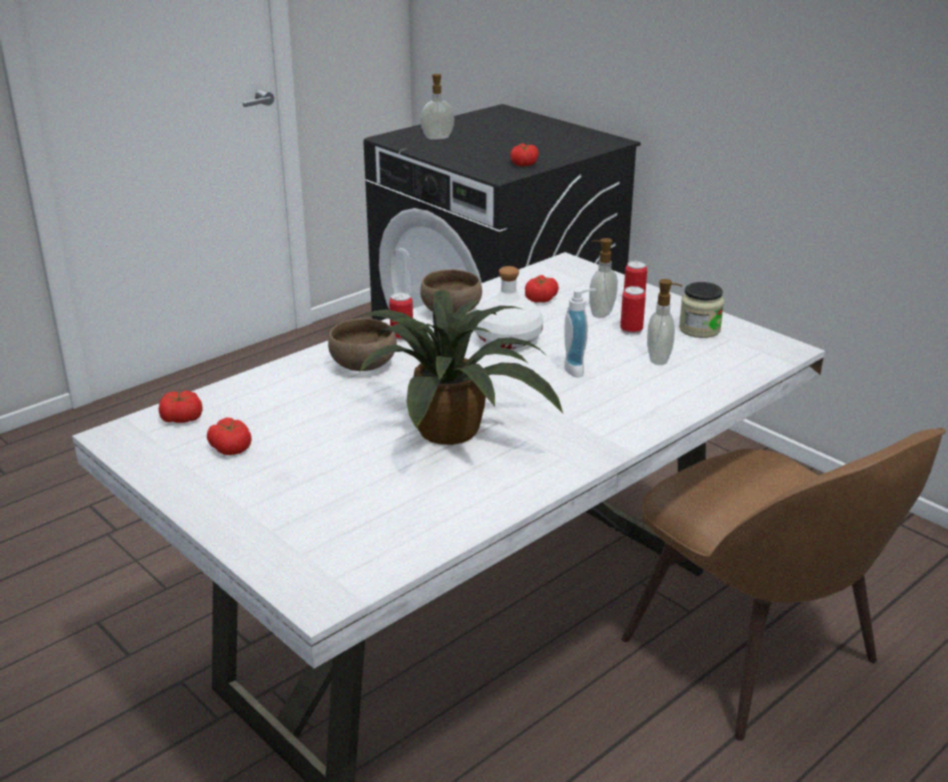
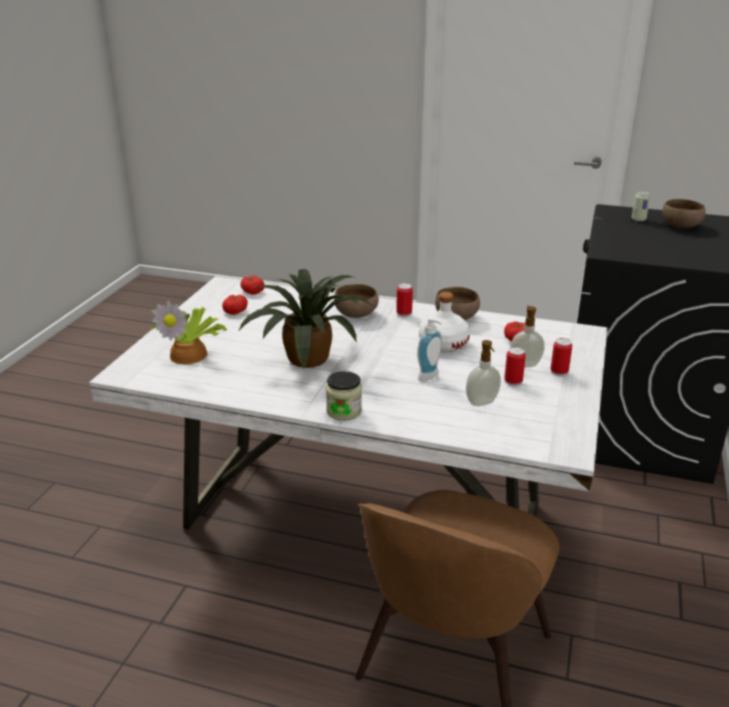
camera: 60 degrees right, 0 degrees up
(328, 517) = (191, 354): none -> potted plant
(437, 137) = (638, 219): soap dispenser -> can
(479, 130) = (680, 226): none -> brown bowl
(524, 164) = (641, 254): tomato -> none
(699, 329) = (552, 407): jar -> jar (344, 411)

